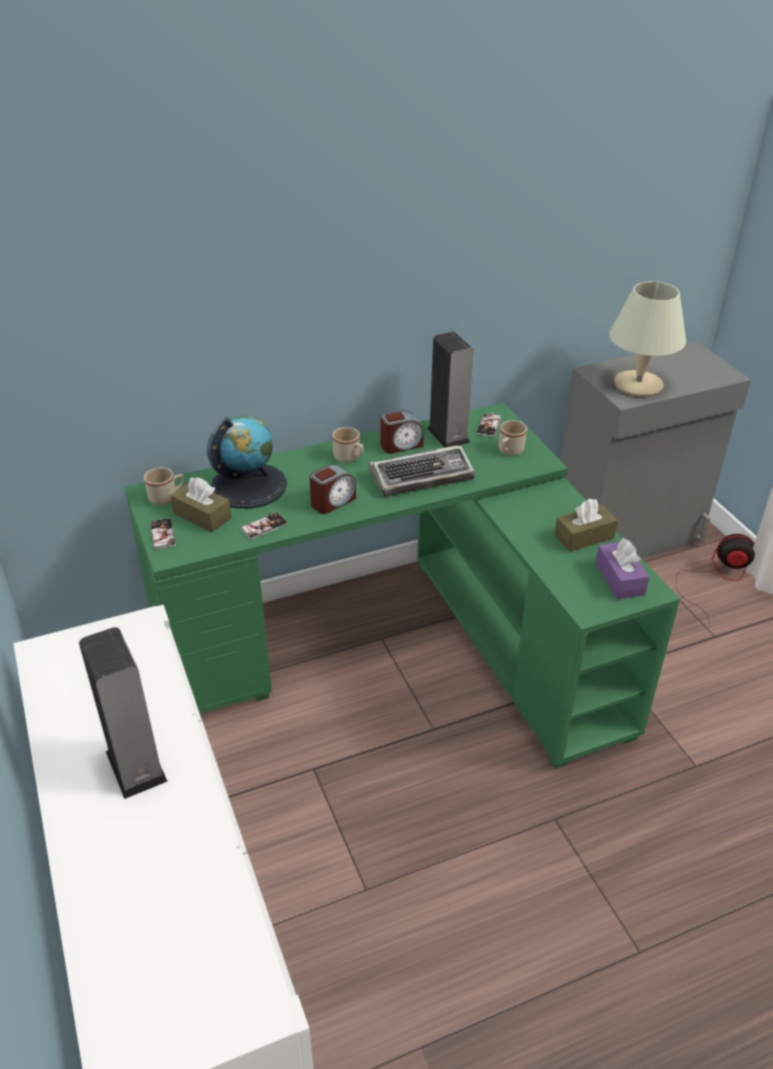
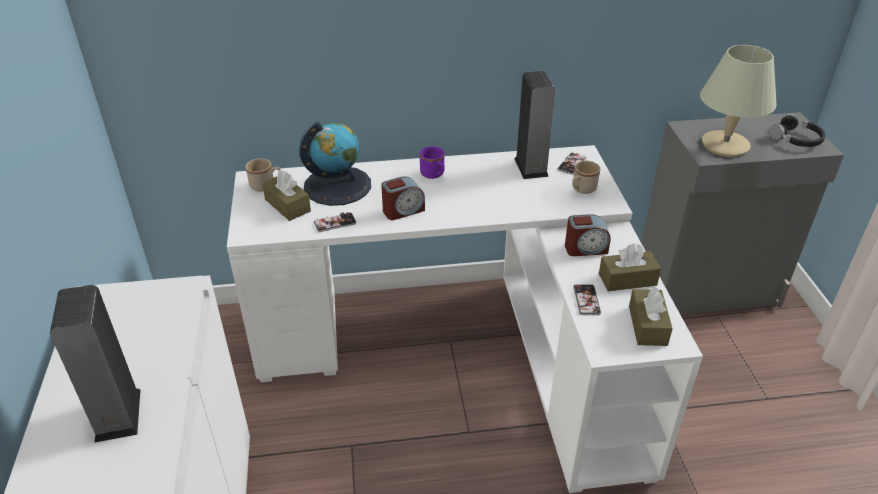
camera: 15 degrees right, 0 degrees up
(162, 534) = (248, 216): phone -> phone (586, 300)
(349, 458) = (434, 175): beige mug -> purple mug
(401, 445) = (484, 170): alarm clock -> alarm clock (585, 248)
(403, 643) = (468, 349): green desk -> white desk
(422, 476) = (492, 200): keyboard -> none
(619, 579) = (647, 325): purple tissue box -> brown tissue box
(702, 370) = (796, 139): none -> black headphones
(716, 578) = (785, 343): fan -> none

